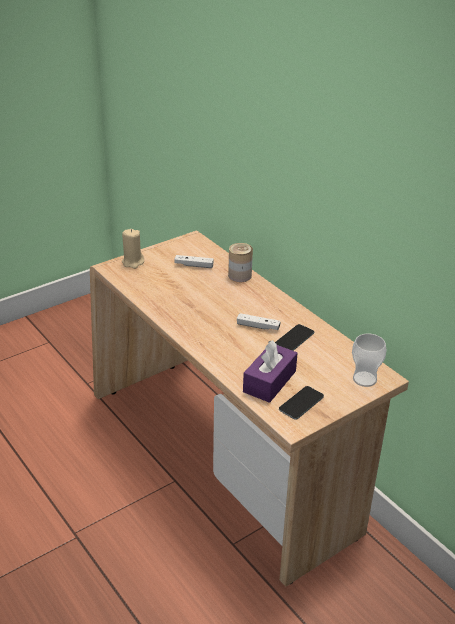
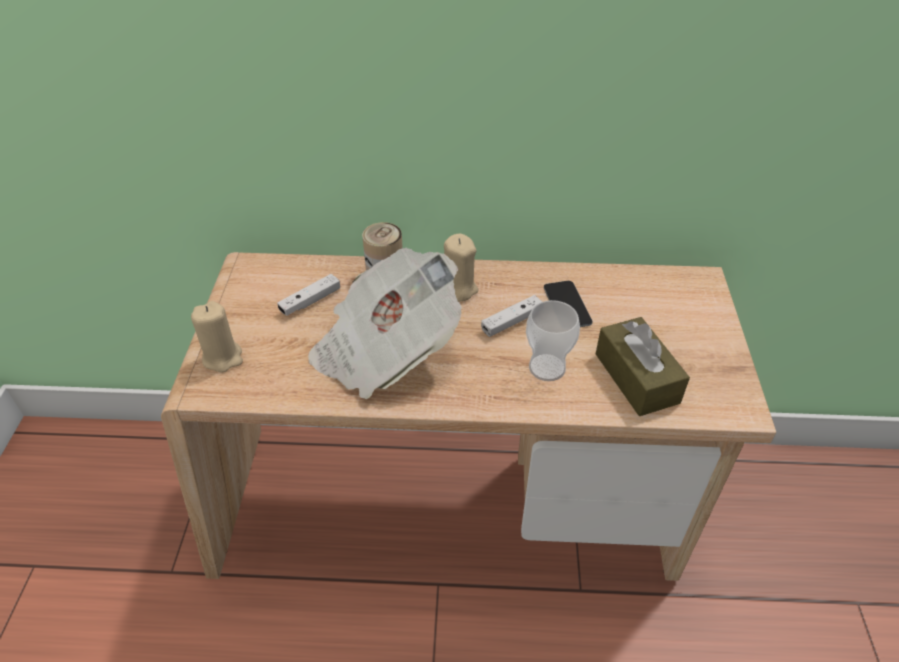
camera: 50 degrees left, 10 degrees up
(190, 299) = (385, 349): none -> newspaper
(259, 300) = (458, 289): none -> beige candle
(269, 381) = (636, 378): purple tissue box -> brown tissue box
(301, 403) = (701, 374): phone -> none
(364, 379) = (694, 296): cup -> cup (547, 367)

